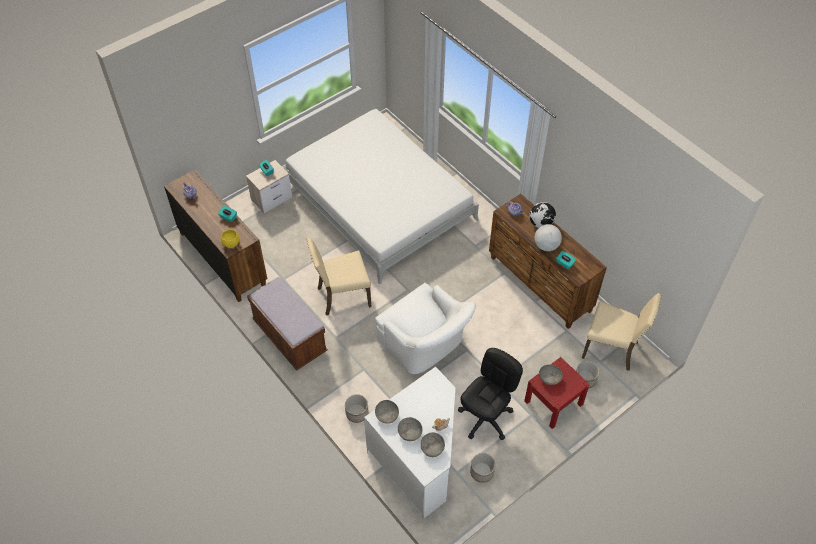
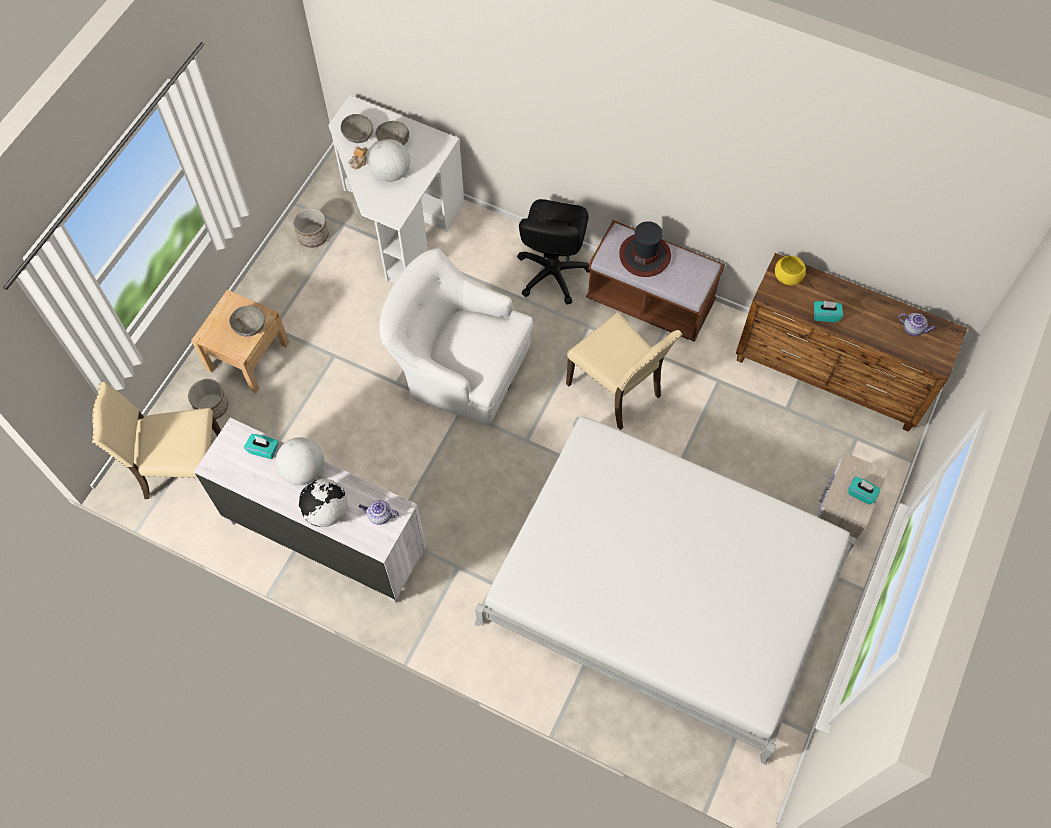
camera: 155 degrees right, 10 degrees up
(289, 315) = (645, 255): none -> hat
(342, 296) = (616, 390): beige chair -> beige chair turned 90 degrees clockwise
(357, 413) = (502, 242): planter -> none
(387, 415) = (431, 149): grey bowl -> none
(422, 408) = (391, 173): none -> globe
(486, 418) = (332, 300): black office chair -> black office chair (552, 273)
(539, 284) = (325, 536): brown dresser -> white dresser
(553, 402) = (248, 356): red nightstand -> beige nightstand

